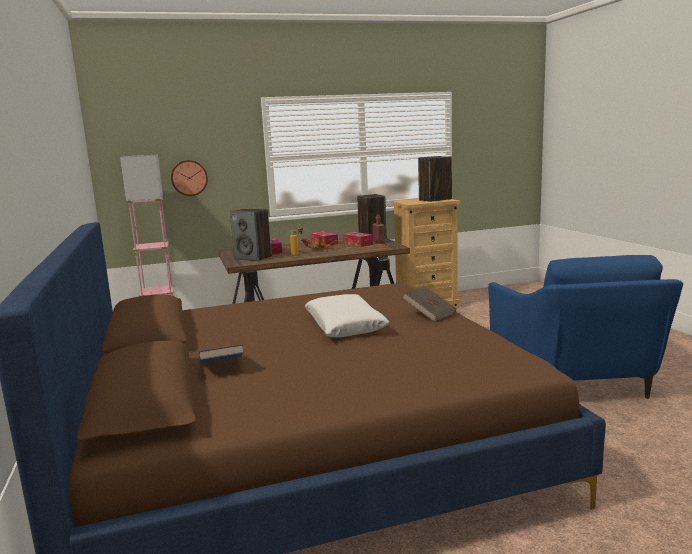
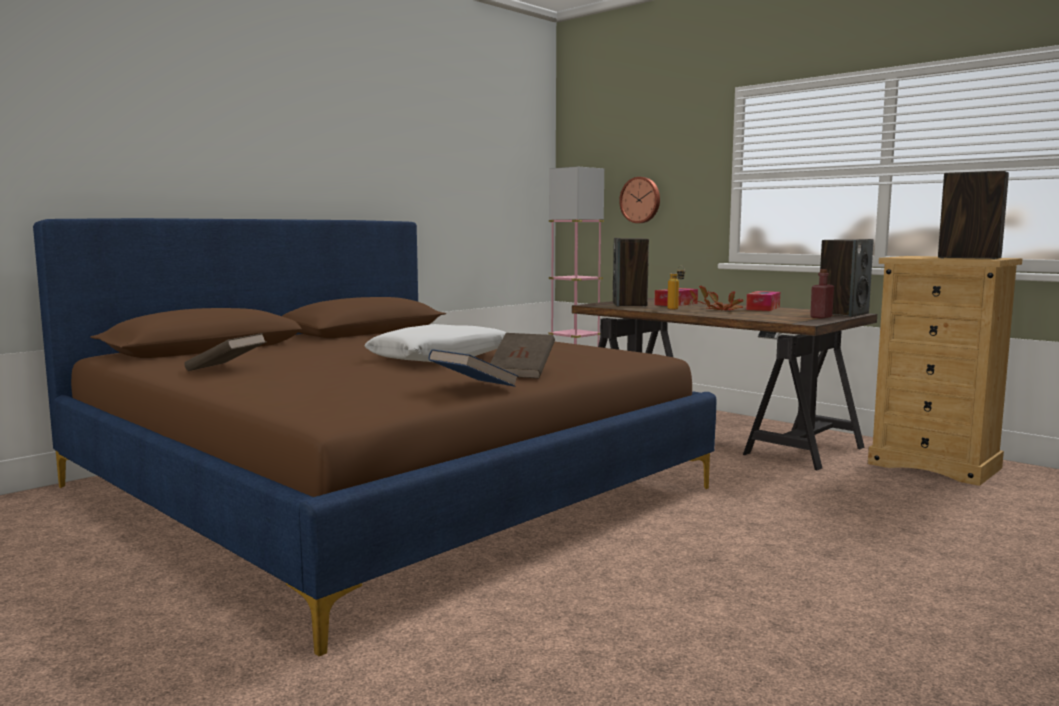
camera: 60 degrees right, 5 degrees down
(221, 367) = (283, 350): blue book -> blue book (473, 387)
(308, 392) = (226, 369): none -> brown book
(357, 244) = (788, 314): tissue box -> none
(576, 379) = (789, 610): blue armchair -> none

